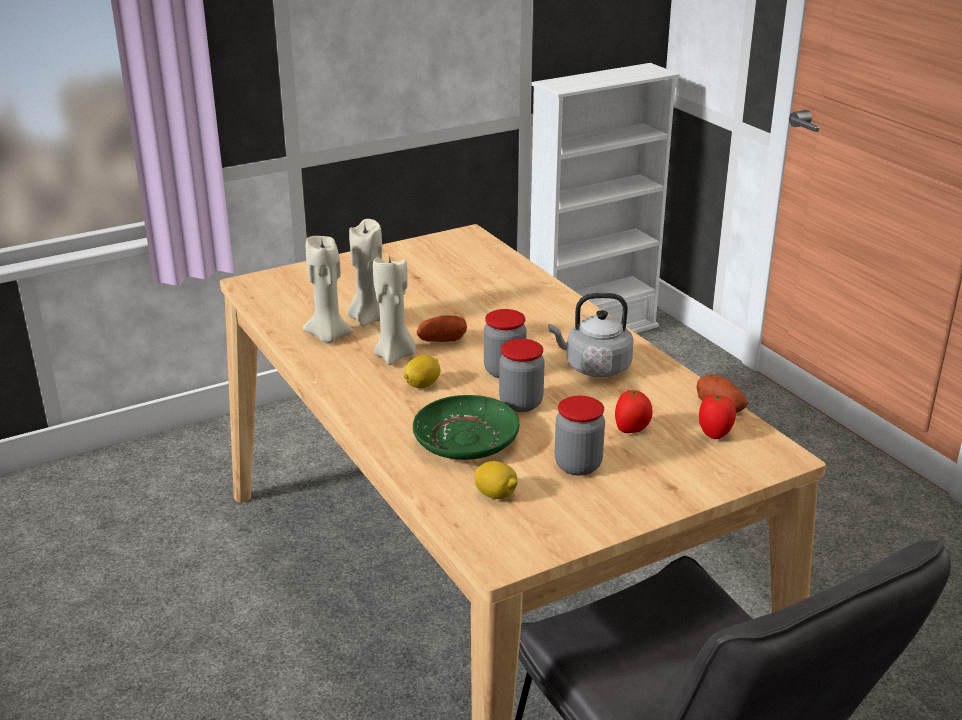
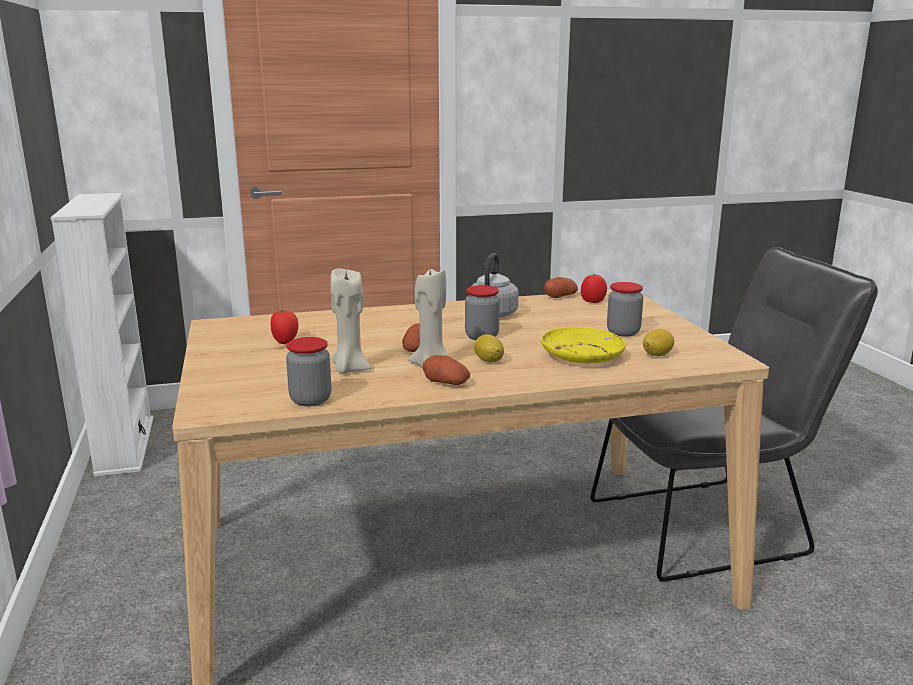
camera: 75 degrees left, 10 degrees down
(328, 336) = (371, 386): beige candle -> none
(348, 370) = (446, 383): none -> potato
(466, 440) = (582, 356): green plate -> yellow plate
(521, 403) = (534, 337): jar -> jar (310, 400)
(632, 430) = (582, 316): tomato -> tomato (285, 342)

